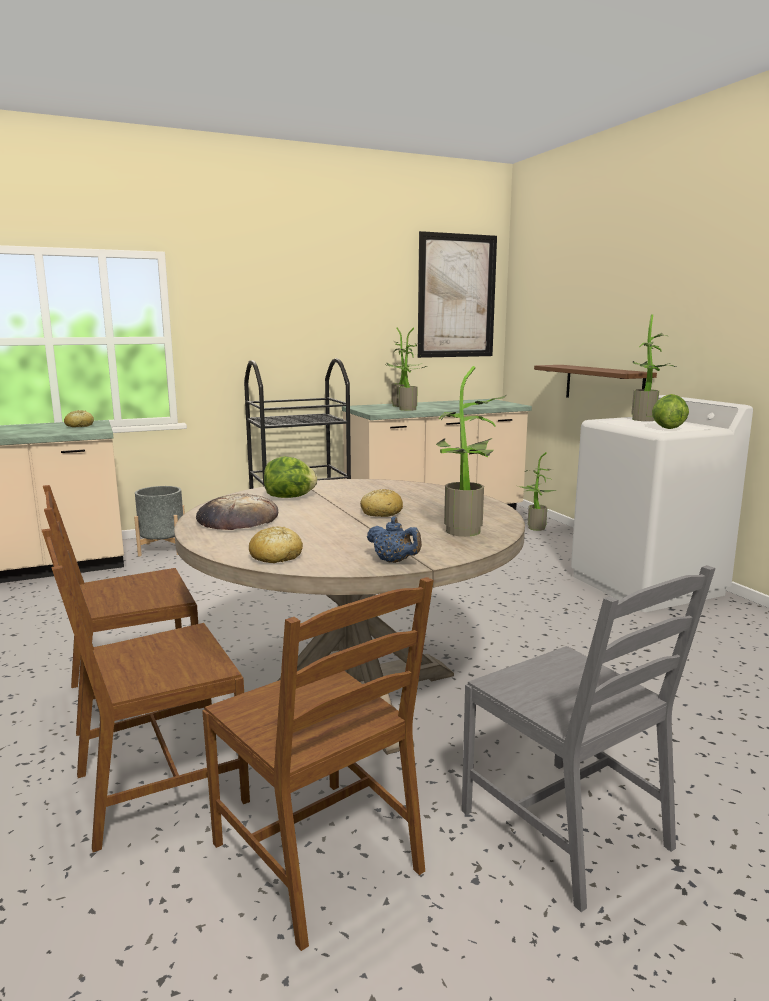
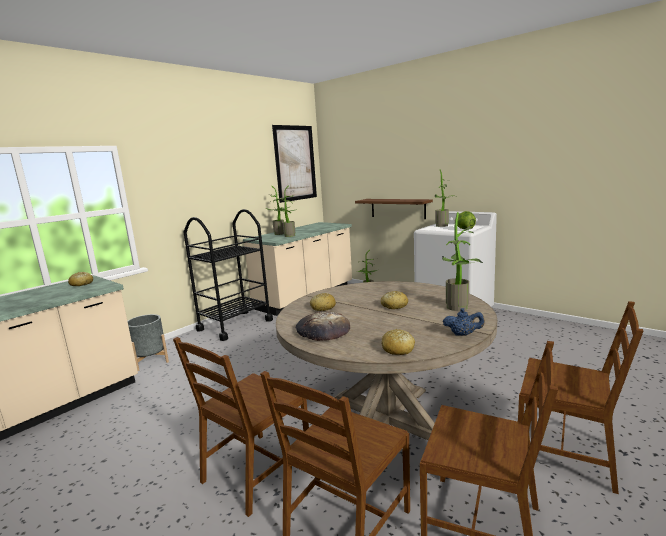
camera: 25 degrees left, 0 degrees up
(290, 497) = (322, 307): lettuce -> bread
(568, 828) = (566, 454): grey chair -> brown chair

